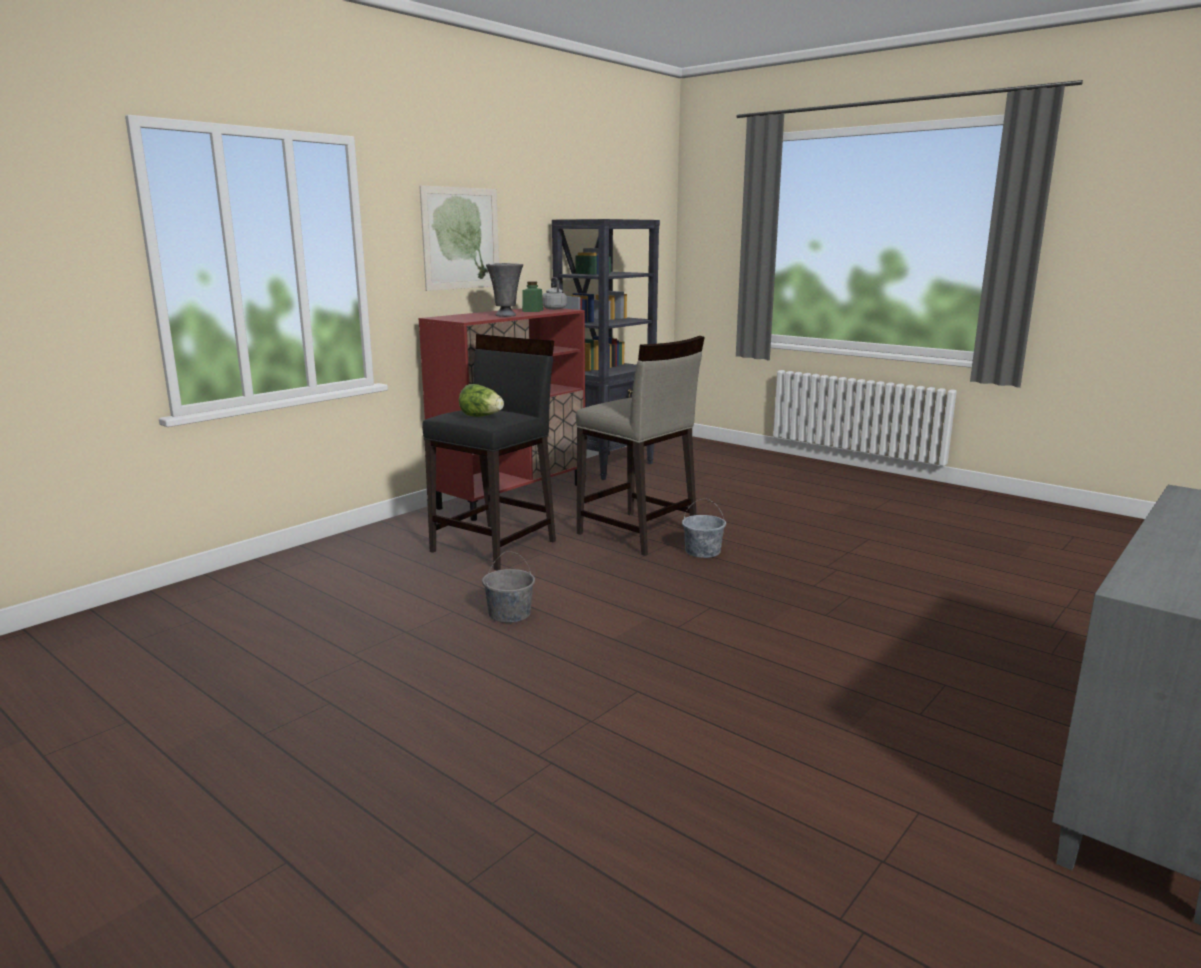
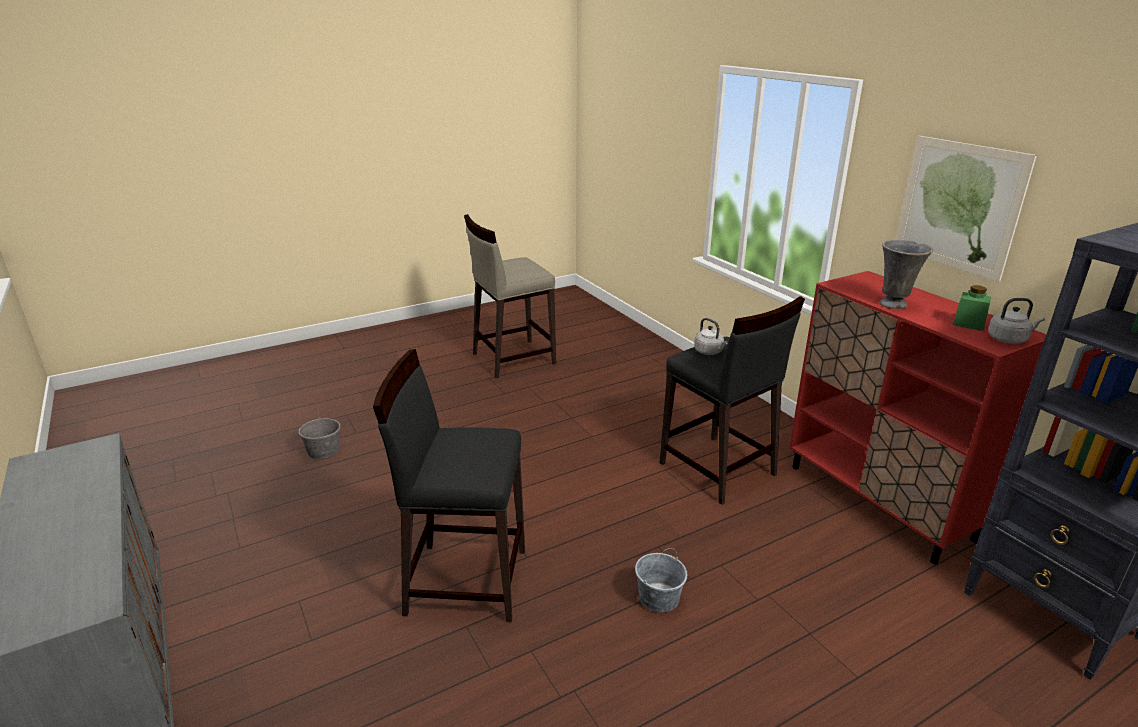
camera: 110 degrees right, 10 degrees up
(481, 416) = (709, 352): lettuce -> grey kettle
(509, 614) = (574, 456): grey bucket -> grey bucket (323, 451)
(637, 534) = (729, 564): beige stool -> beige stool (512, 358)
(775, 628) = (465, 580): none -> black stool

